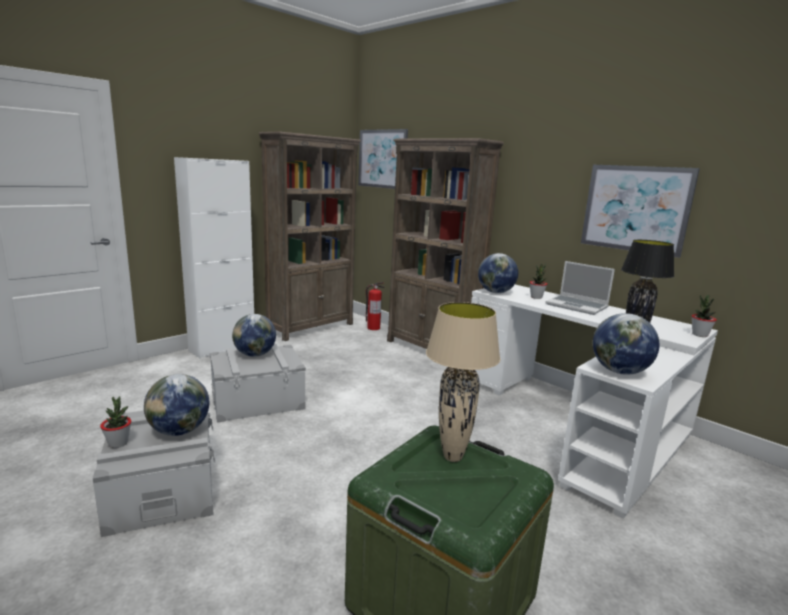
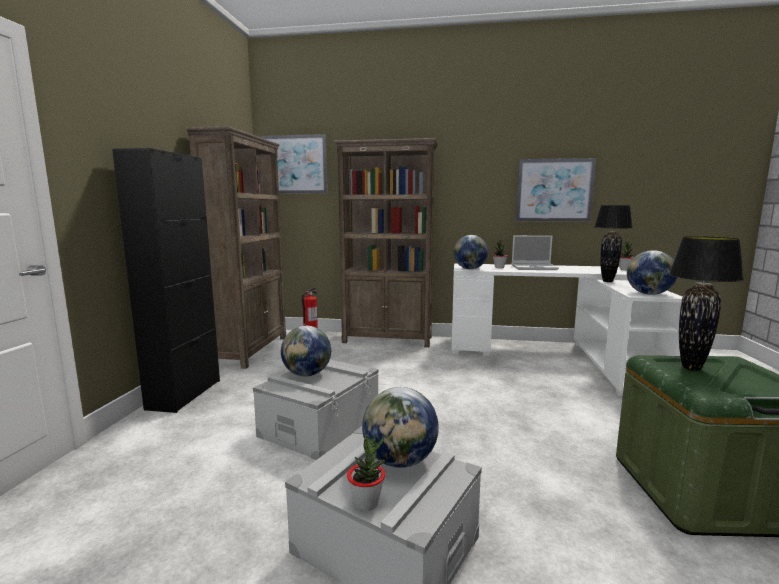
camera: 35 degrees left, 5 degrees down
(222, 347) = (184, 394): white cabinet -> black cabinet
(453, 457) = (690, 367): beige table lamp -> black table lamp

